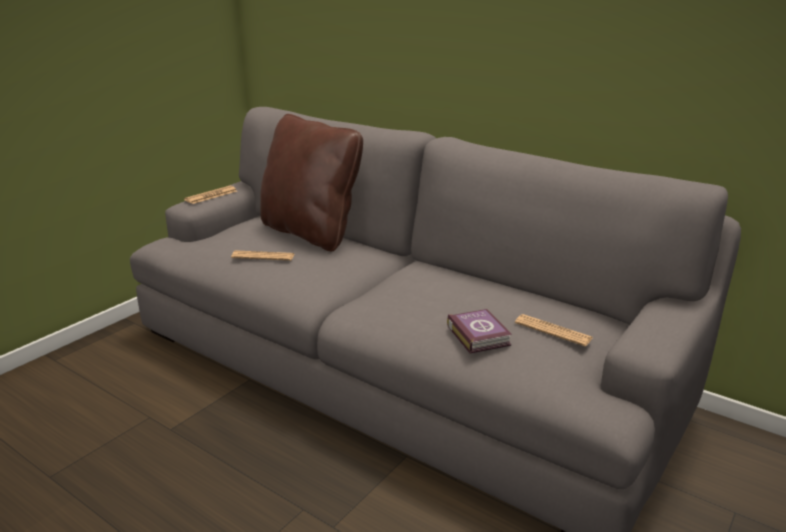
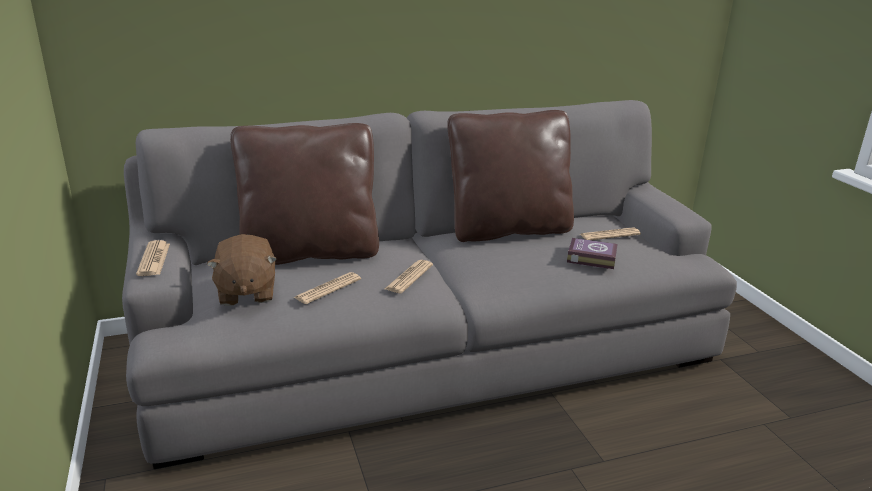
camera: 55 degrees left, 0 degrees up
(229, 238) = (246, 293): none -> brown plush toy
(322, 275) = (409, 277): none -> newspaper
(475, 282) = (508, 229): none -> brown pillow

